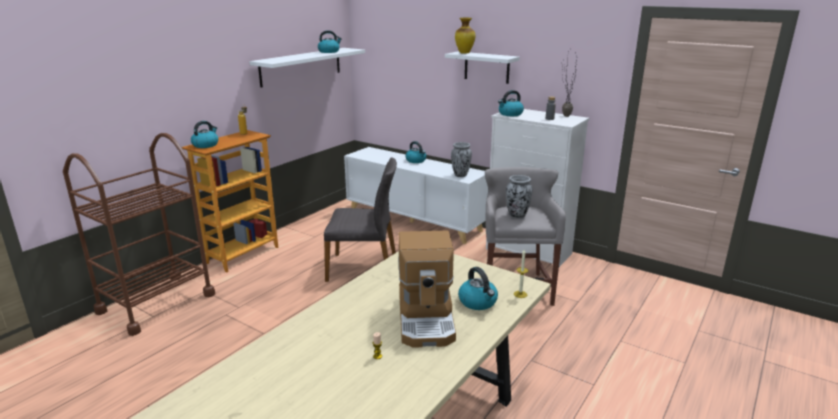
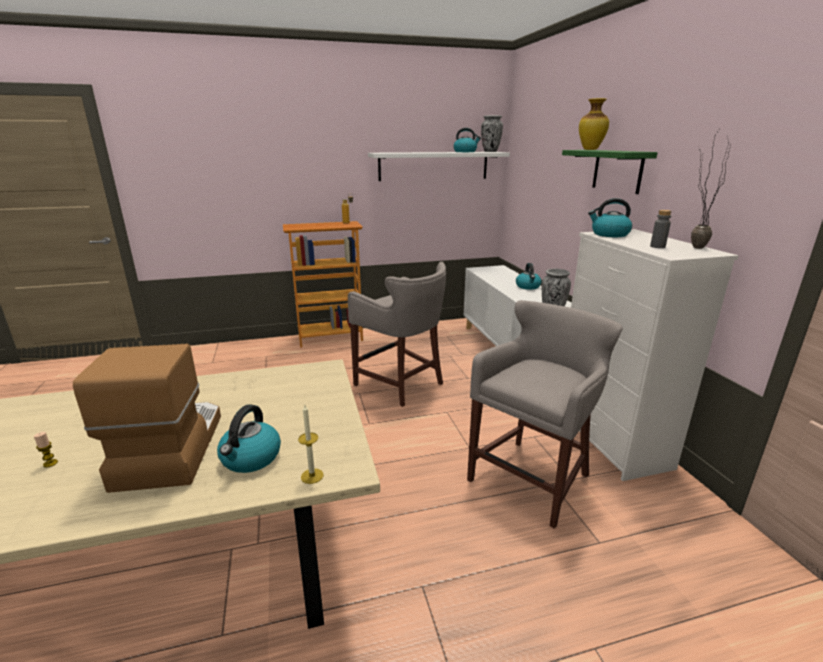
camera: 40 degrees right, 0 degrees up
(156, 303) = (228, 353): brown cart -> none
(206, 145) = (300, 225): kettle -> none
(363, 268) = (401, 384): grey chair -> grey stool
(427, 319) = (169, 448): coffee machine -> coffee machine turned 135 degrees clockwise
(486, 67) = (617, 171): white shelf -> green shelf
(517, 215) = (532, 375): vase -> vase (490, 151)

